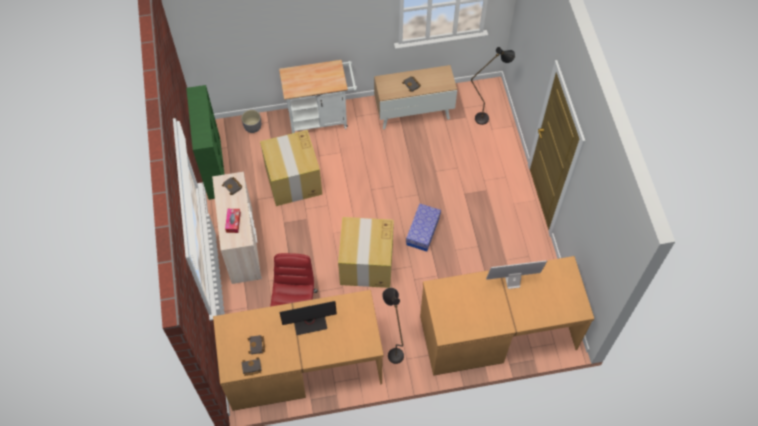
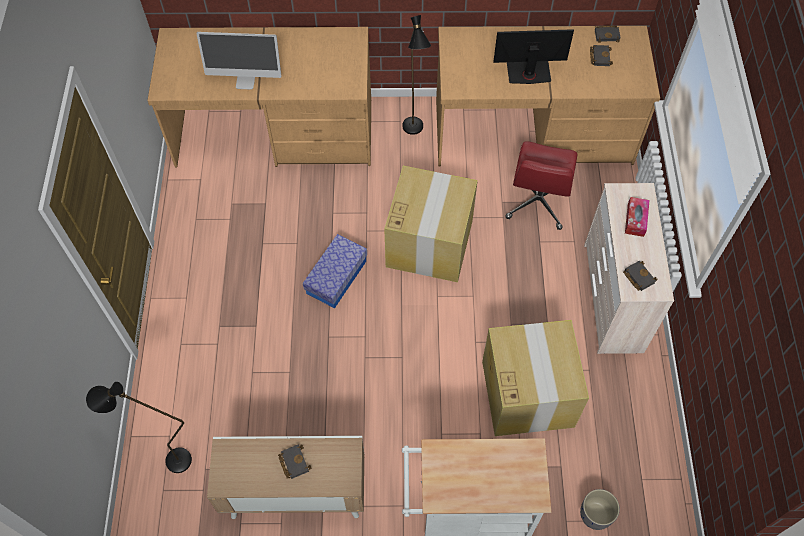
camera: 170 degrees left, 0 degrees up
(214, 167) = (663, 441): green bookcase -> none

